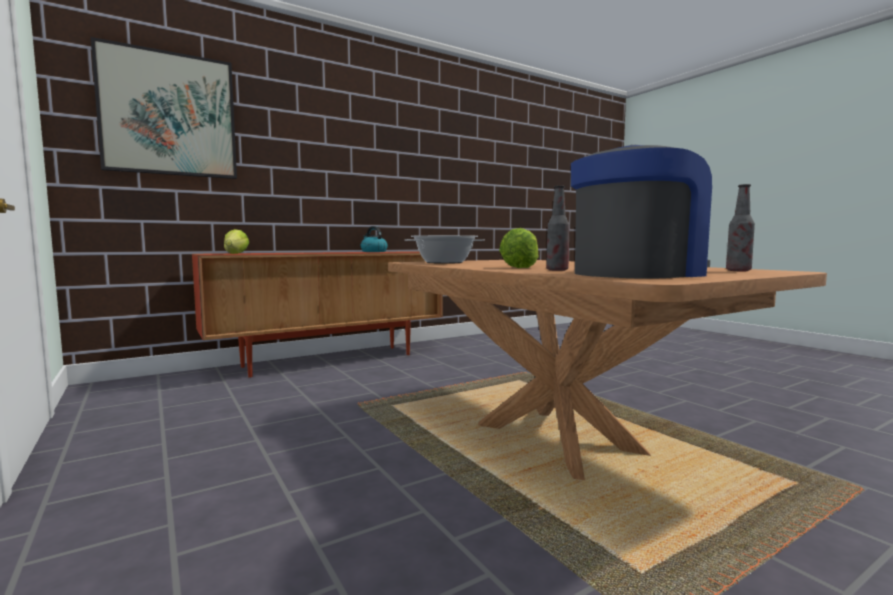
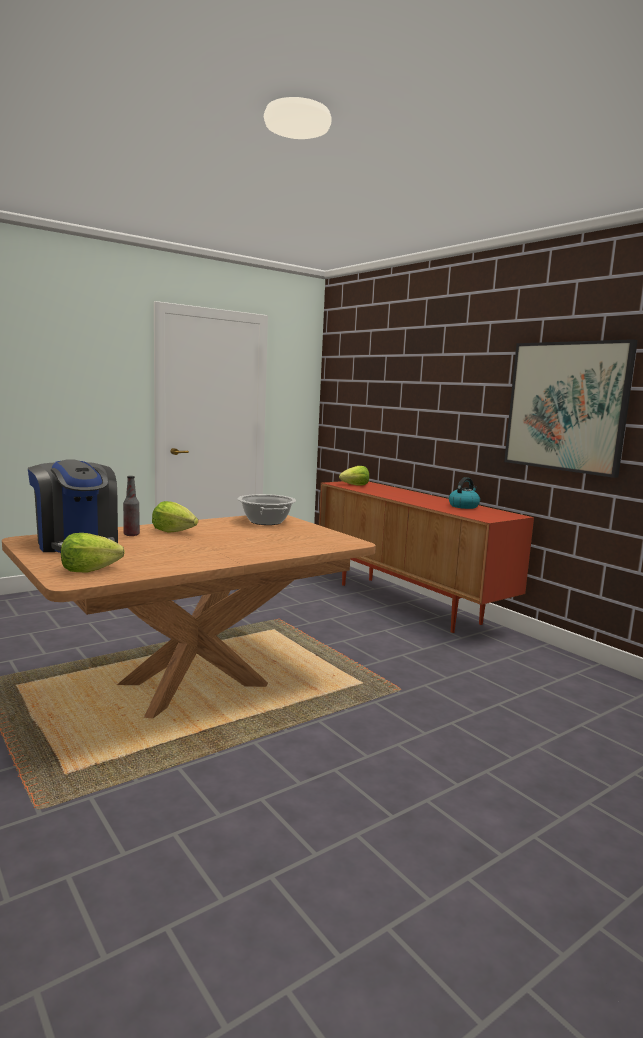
camera: 85 degrees right, 5 degrees up
(169, 114) = (366, 372): picture -> picture (566, 406)
(738, 271) = (89, 570): bottle -> lettuce

